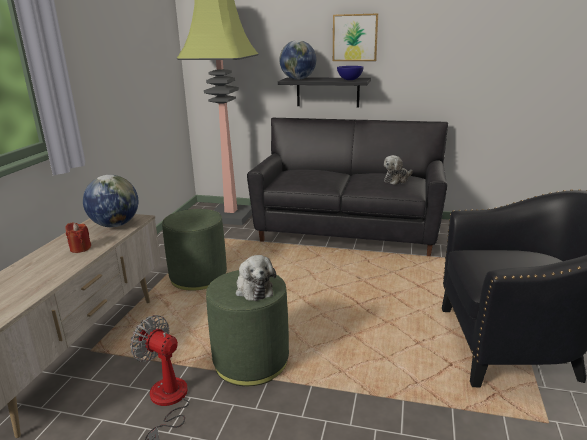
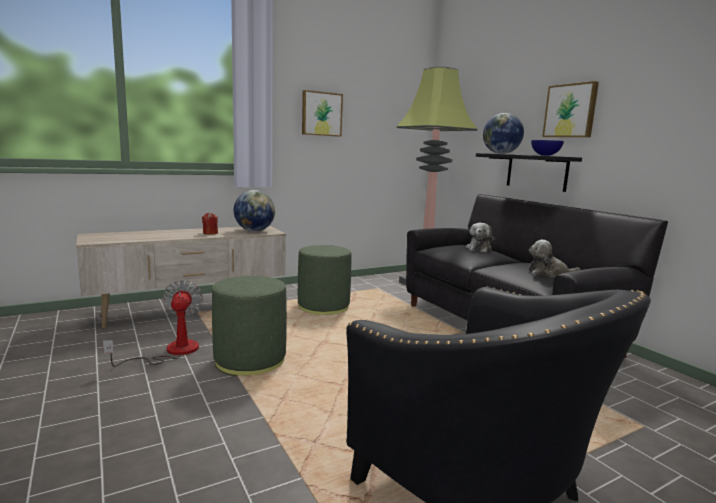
camera: 45 degrees right, 10 degrees down
(101, 54) = (321, 114): none -> picture
(253, 289) = (248, 286): plush toy -> plush toy (479, 248)

